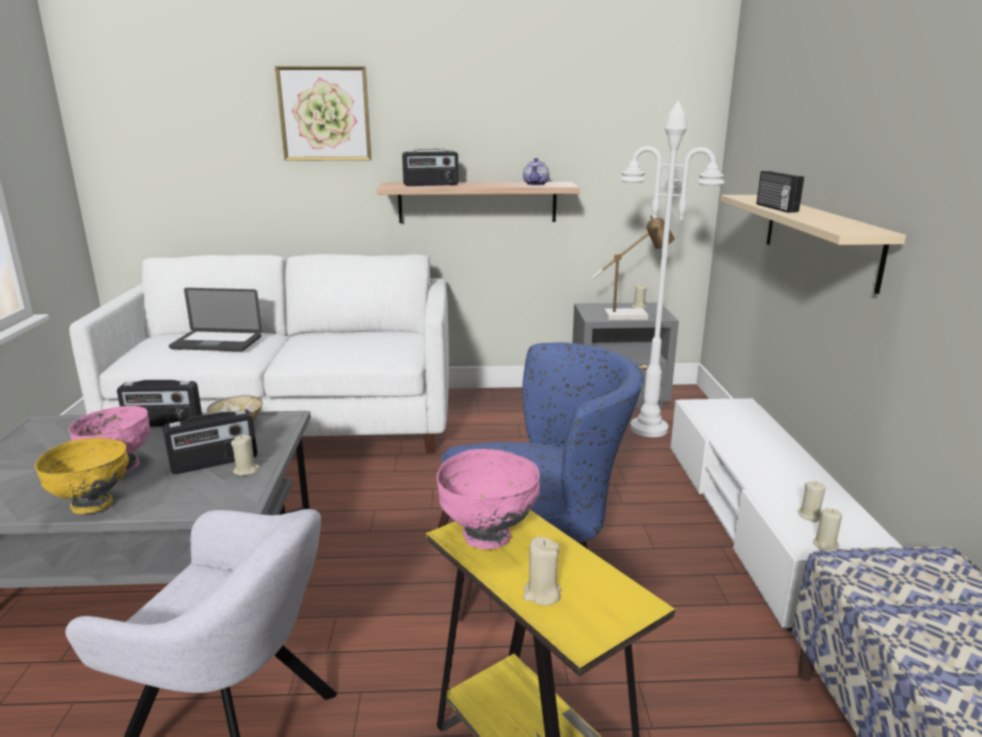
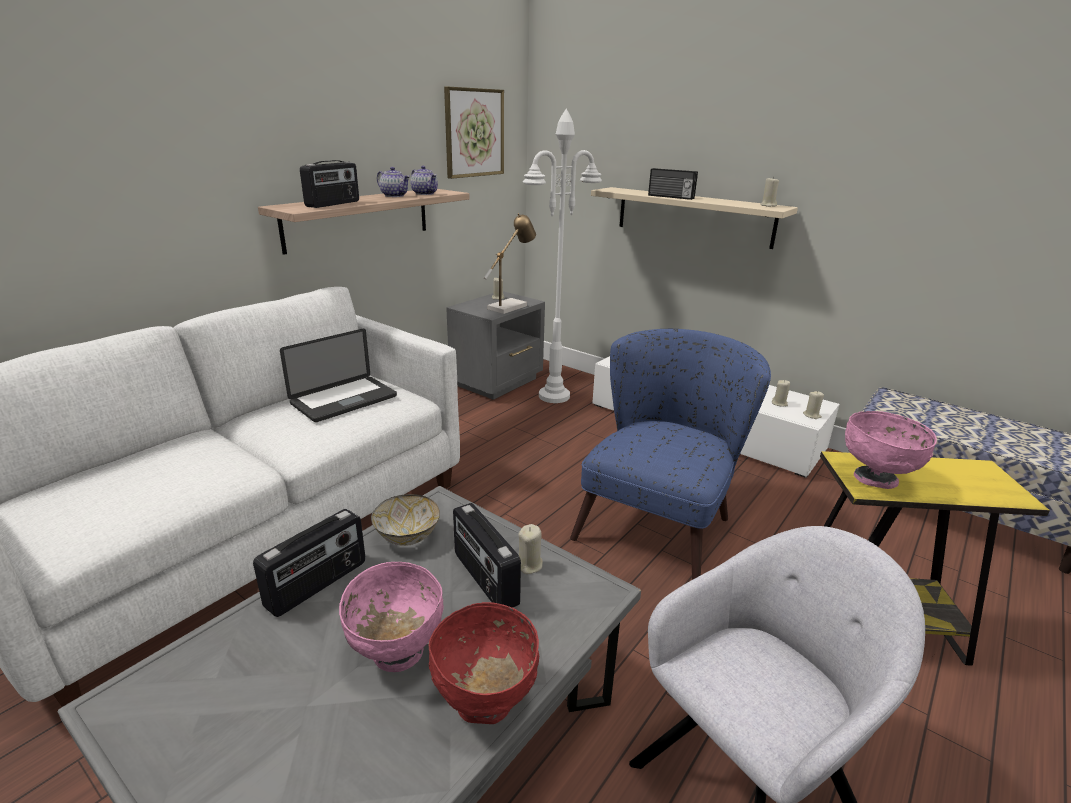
camera: 50 degrees left, 5 degrees up
(92, 505) = (485, 702): yellow bowl -> red bowl
(215, 463) = (484, 579): radio -> radio turned 135 degrees clockwise
(217, 343) = (162, 469): laptop -> laptop (344, 400)
(325, 114) = (170, 117): picture -> picture (474, 133)
(504, 184) = (395, 195): none -> teapot
(541, 594) = (963, 490): beige candle -> beige candle (768, 205)

